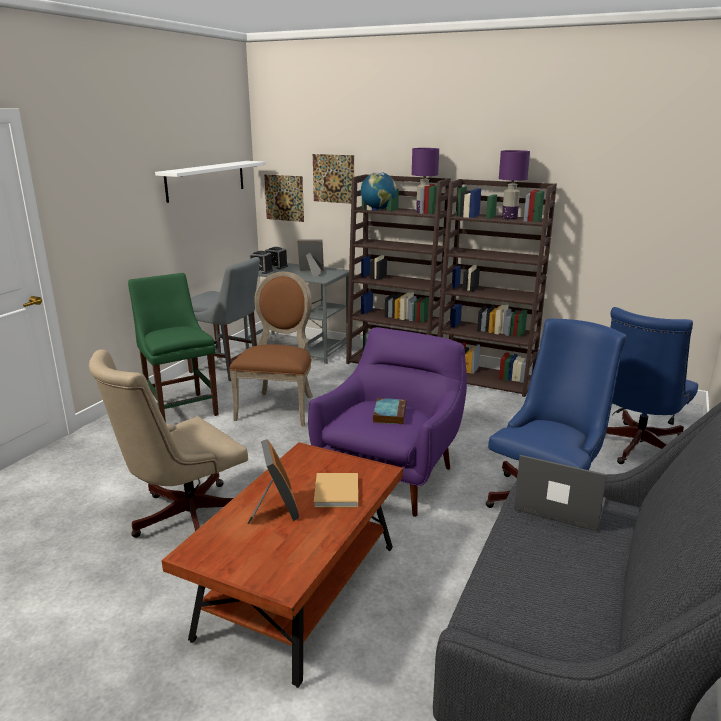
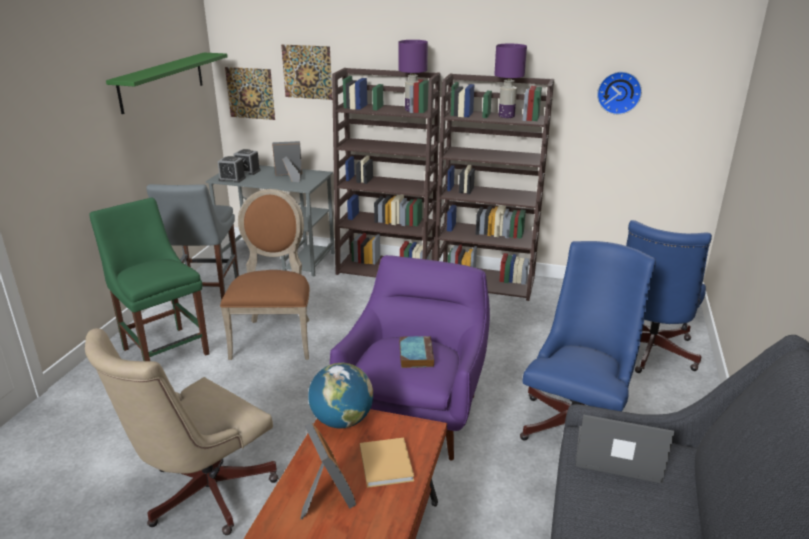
camera: 10 degrees left, 5 degrees up
(206, 180) = (162, 81): white shelf -> green shelf
(227, 369) = (205, 292): grey chair -> grey chair turned 75 degrees clockwise
(378, 209) = (362, 107): globe -> globe (342, 420)
(620, 197) = (619, 92): none -> wall clock

